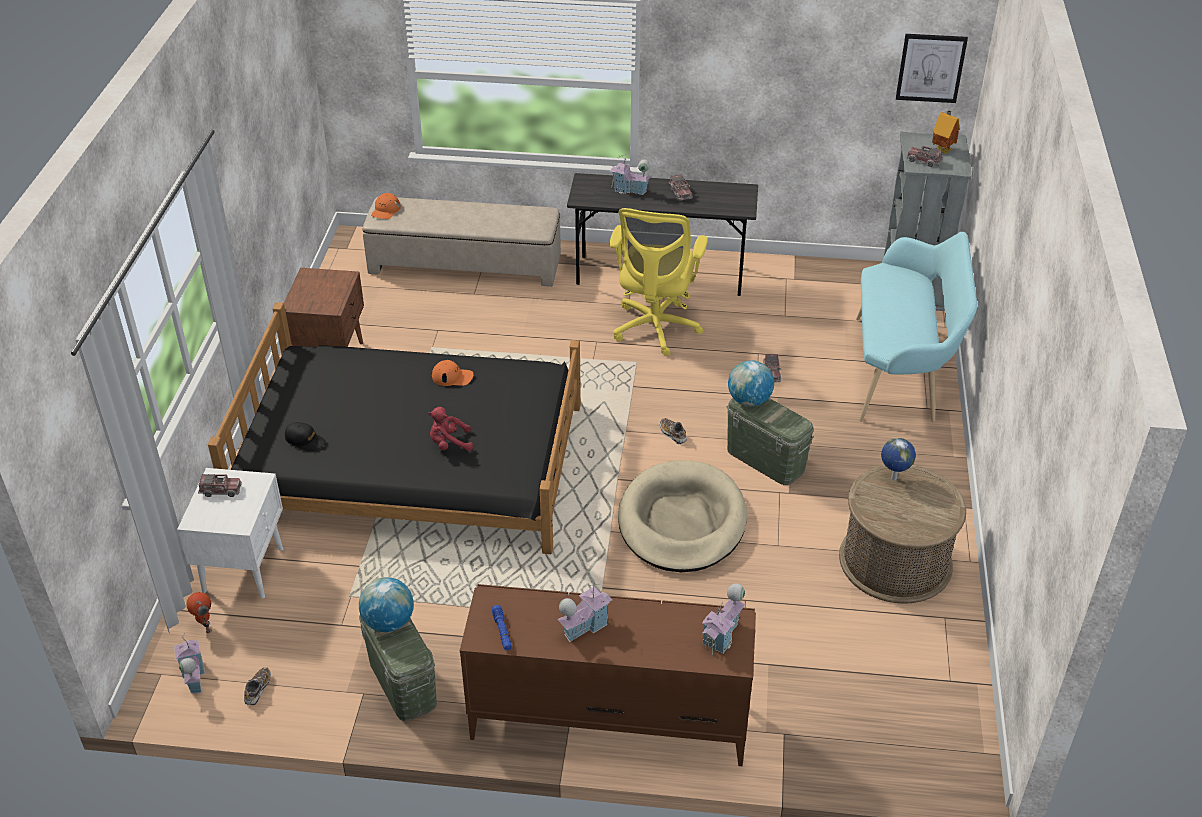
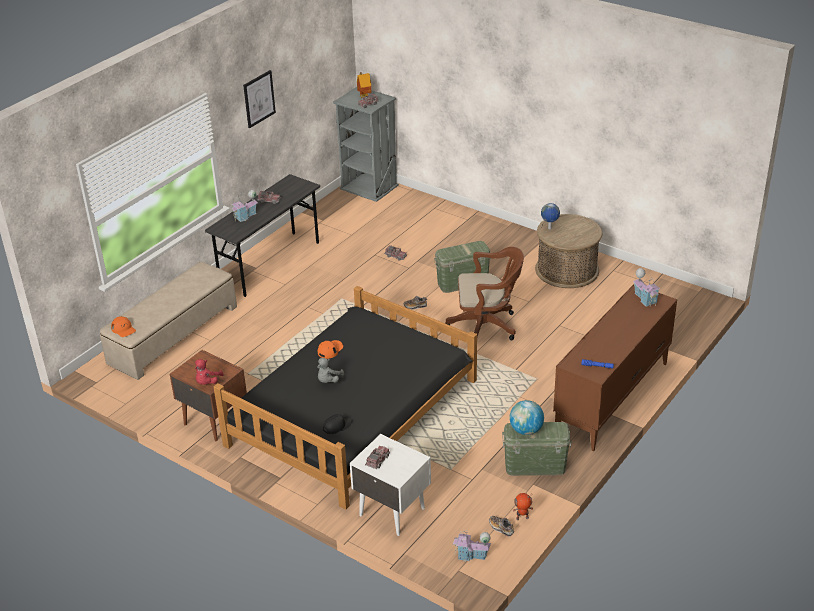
camera: 60 degrees left, 5 degrees down
(205, 627) = (431, 541): toy robot -> toy robot (522, 518)
(390, 399) = (328, 380): none -> grey plush toy
(449, 444) = (392, 368): red plush toy -> red plush toy (207, 382)
(584, 626) = (611, 338): toy house -> none
(655, 324) = (313, 280): yellow office chair -> none
(682, 521) = (487, 326): beige dog bed -> brown office chair
(749, 400) = (447, 253): globe -> none
(901, 371) = (433, 216): turquoise bench -> none
(930, 68) = (335, 56): picture -> picture (259, 98)

